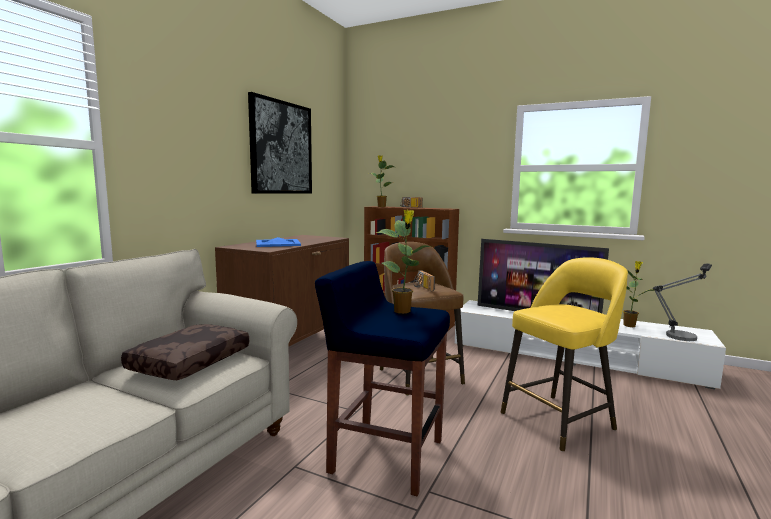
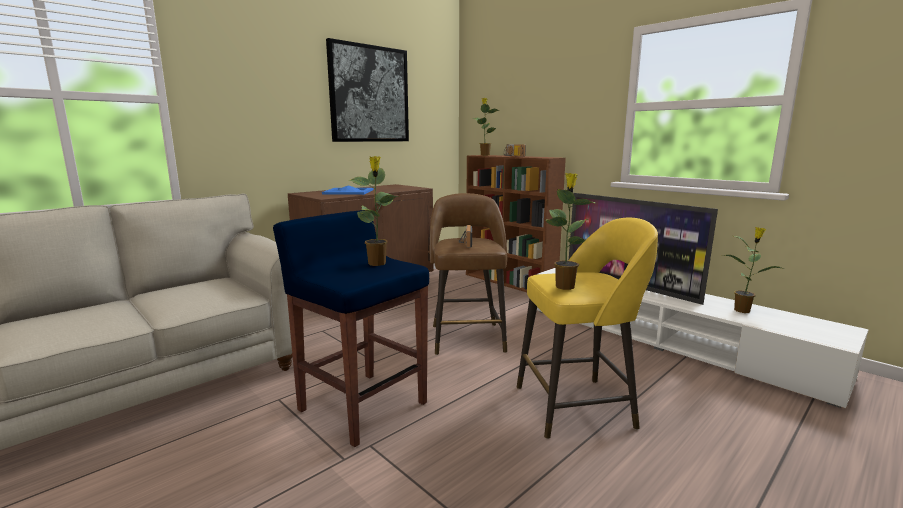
camera: 20 degrees right, 5 degrees up
(190, 361) = (200, 293): brown pillow -> none
(562, 317) = (564, 286): none -> potted plant
(684, 335) = (810, 330): table lamp -> none

